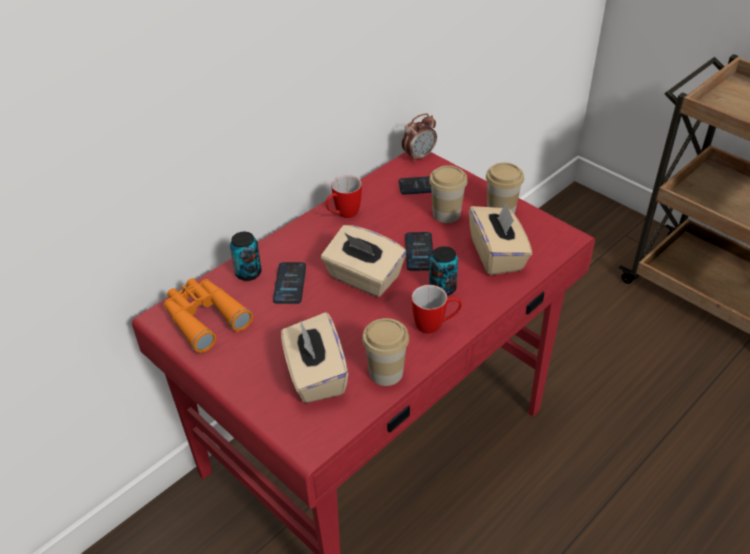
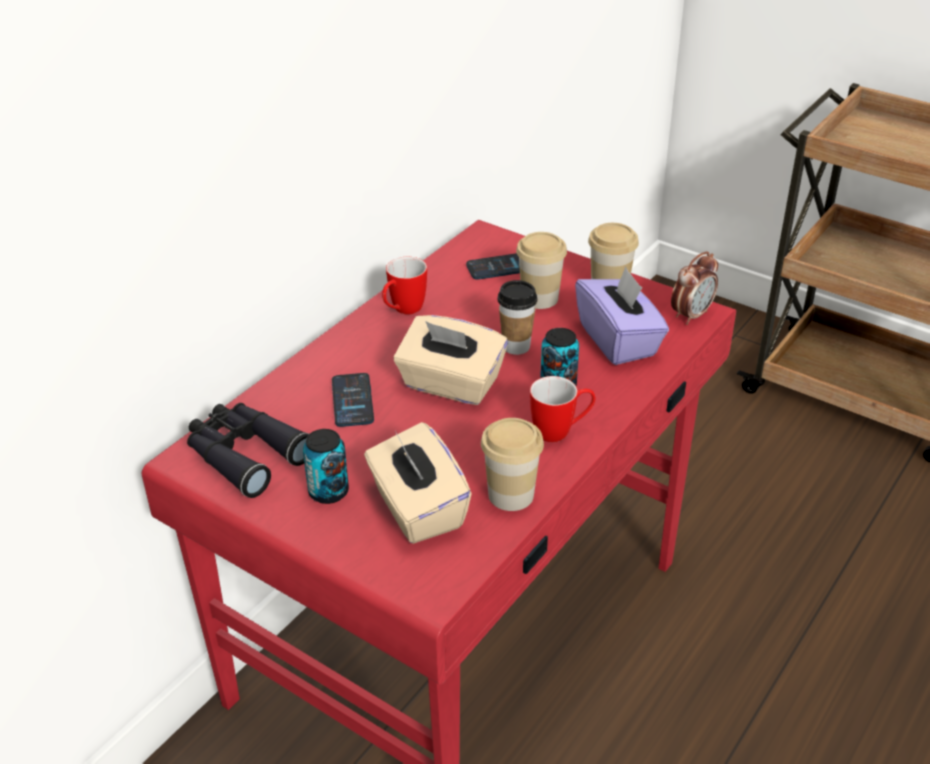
camera: 10 degrees left, 5 degrees down
(204, 318) = (245, 455): orange binoculars -> black binoculars
(248, 273) = (292, 393): can -> can (328, 492)
(419, 156) = (485, 233): alarm clock -> alarm clock (691, 315)
(419, 252) = (516, 346): phone -> cup
(497, 255) = (618, 340): beige tissue box -> purple tissue box

